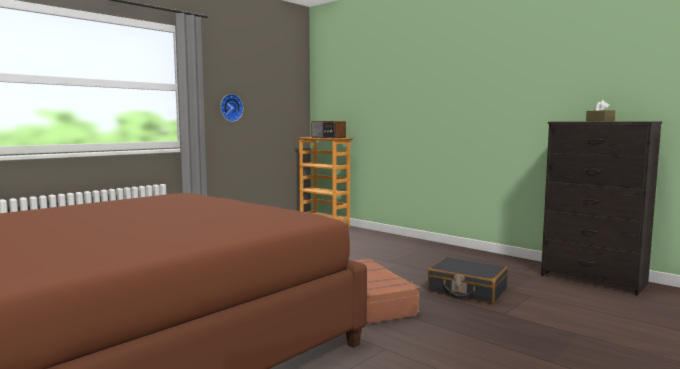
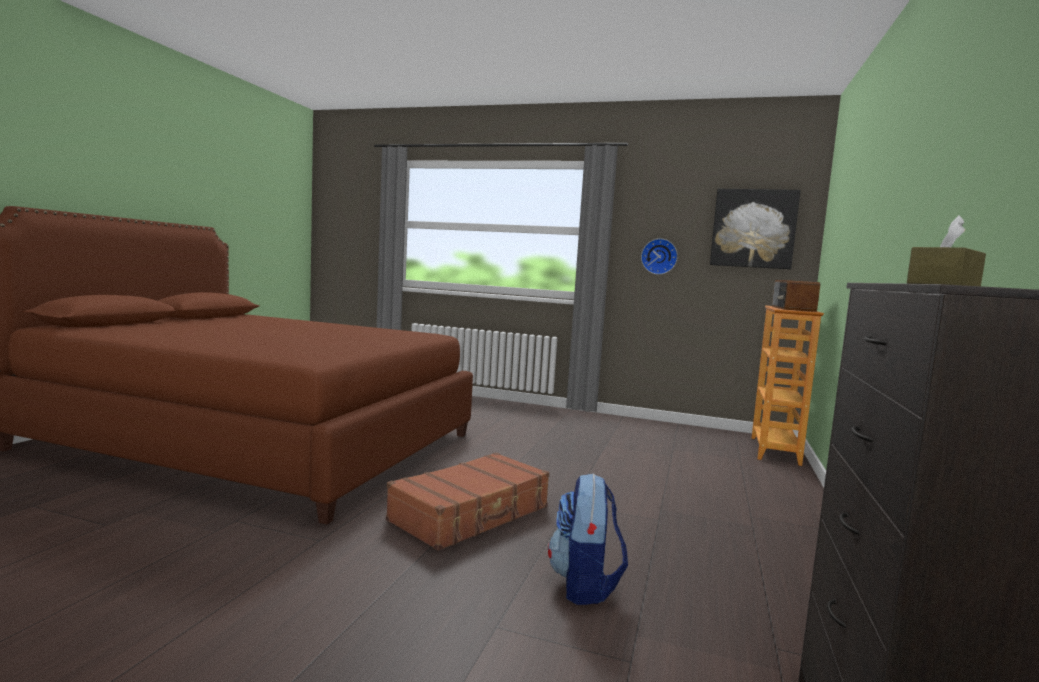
camera: 65 degrees right, 0 degrees up
(280, 87) = (753, 228): none -> picture
(467, 290) = (585, 585): black suitcase -> backpack

